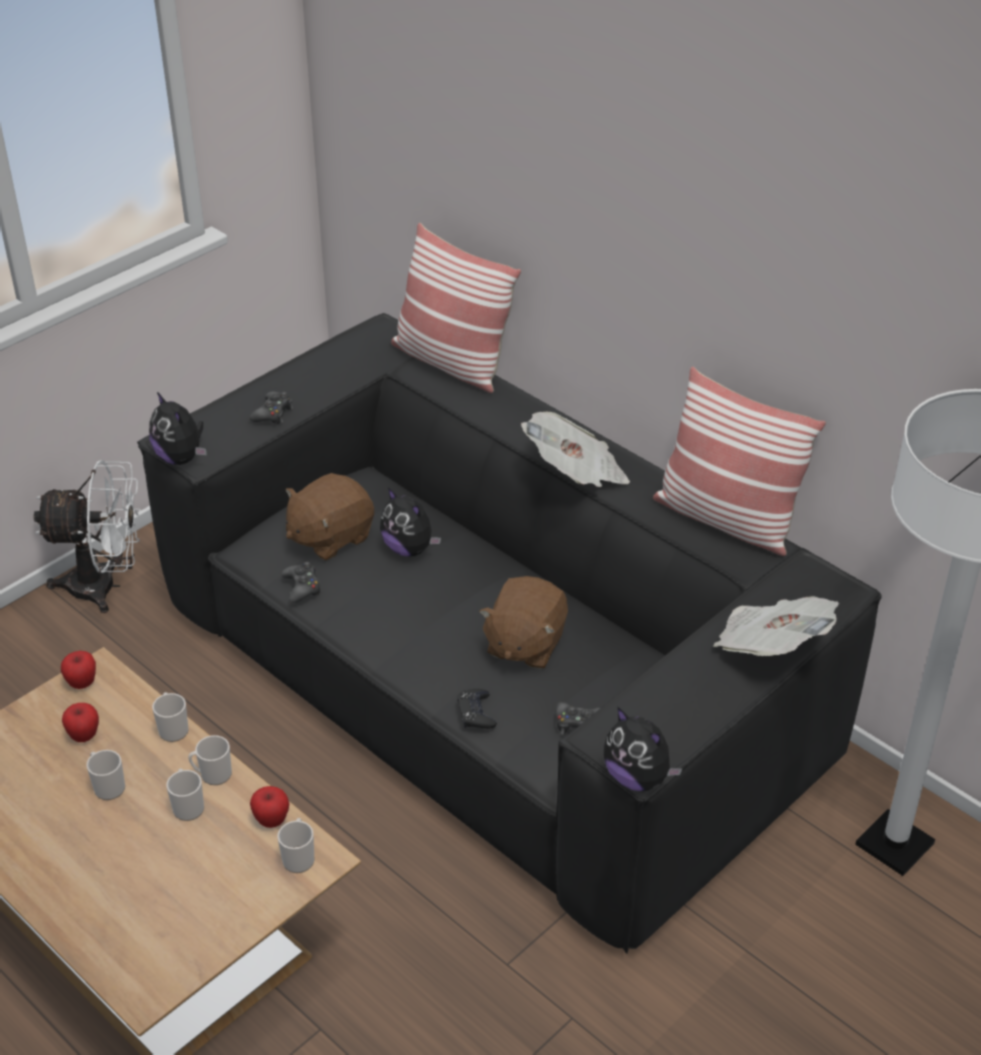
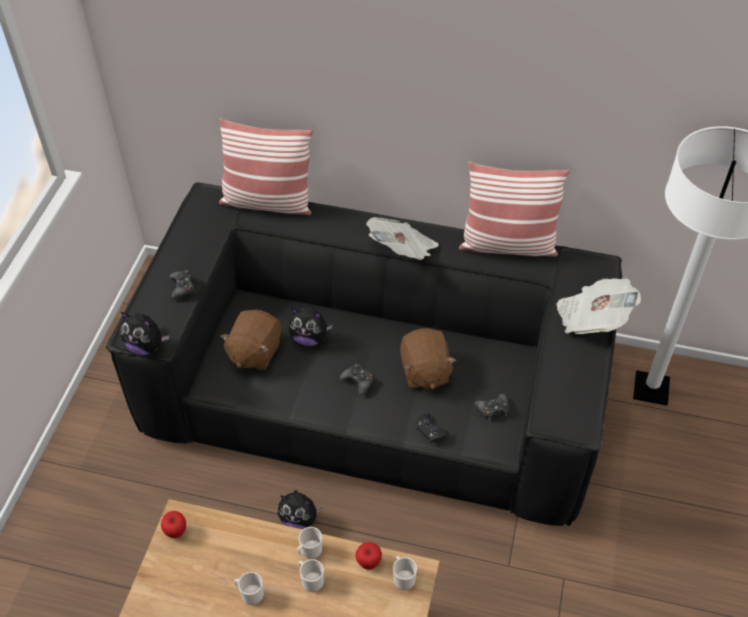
camera: 30 degrees left, 10 degrees up
(84, 736) = (207, 567): apple -> none
(105, 586) = (84, 442): white fan -> none
(173, 728) = (260, 533): mug -> none
(302, 587) = (264, 395): black game controller -> black game controller (358, 381)
(637, 777) = (585, 436): plush toy -> plush toy (299, 519)

